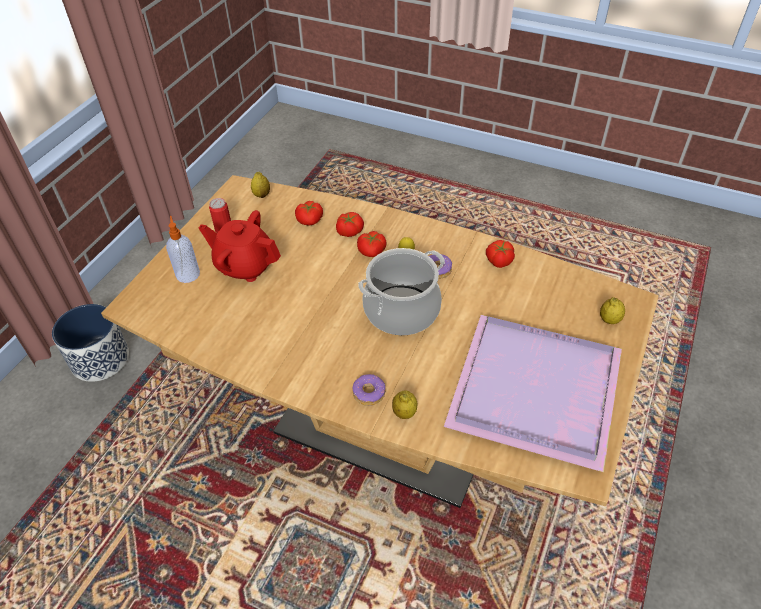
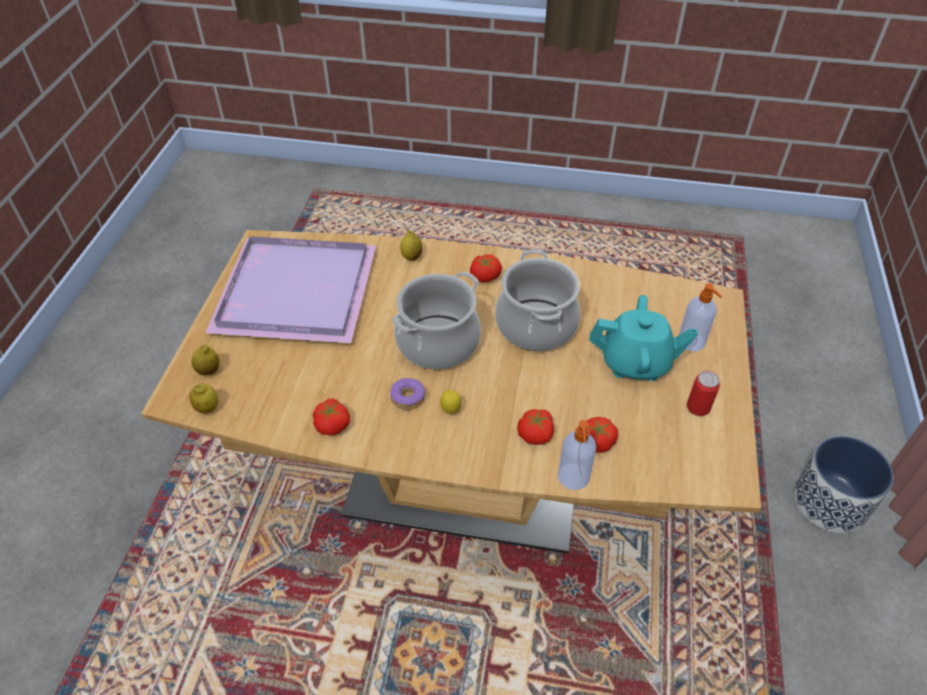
camera: 165 degrees right, 0 degrees up
(245, 266) = (635, 363): red teapot -> turquoise teapot
(262, 195) = (688, 474): lemon -> lemon (207, 408)
(309, 311) = (535, 325): none -> cooking pot
(337, 204) = (573, 478): none -> soap dispenser
(369, 393) = (447, 266): donut -> none
(372, 251) = (495, 409): tomato -> tomato (484, 276)

